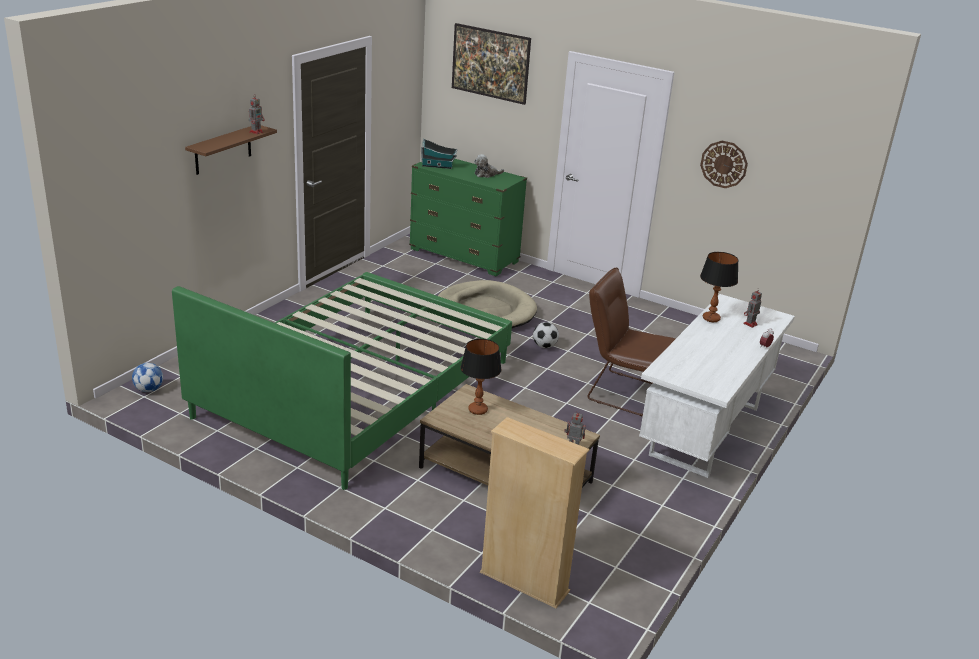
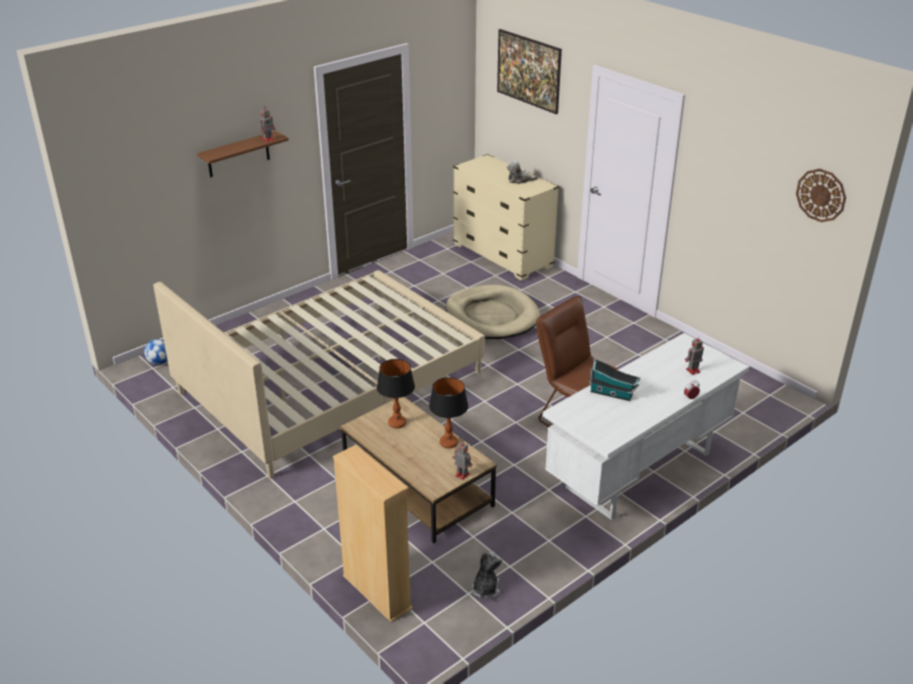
camera: 20 degrees right, 5 degrees up
(356, 388) = (330, 382): green bed -> beige bed
(438, 166) = (478, 168): toy house -> toy house (613, 394)
(464, 256) = (503, 256): green dresser -> beige dresser
(544, 346) = (528, 360): football -> none
(629, 559) = (485, 589): none -> plush toy
(711, 319) = (655, 360): table lamp -> table lamp (449, 443)
(724, 164) = (729, 194): wall clock -> wall clock (821, 195)

